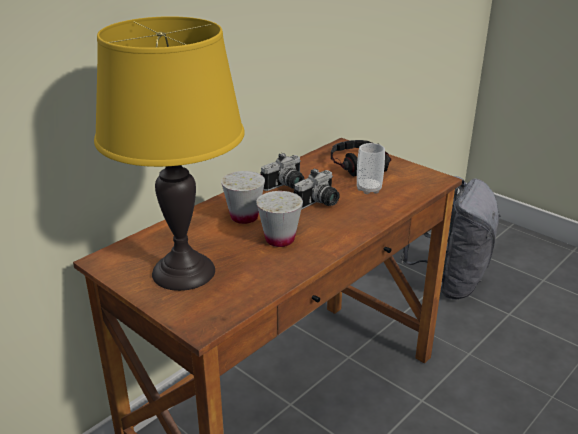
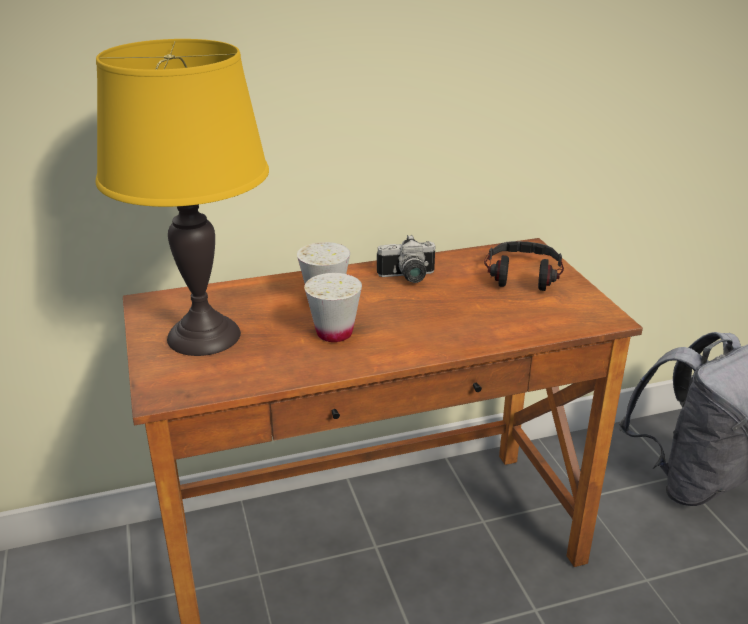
camera: 30 degrees right, 0 degrees up
(320, 203) = (423, 307): camera -> none
(369, 189) = (501, 306): cup -> none

